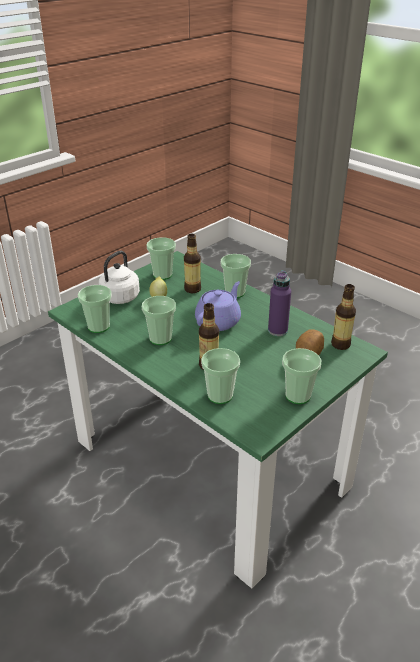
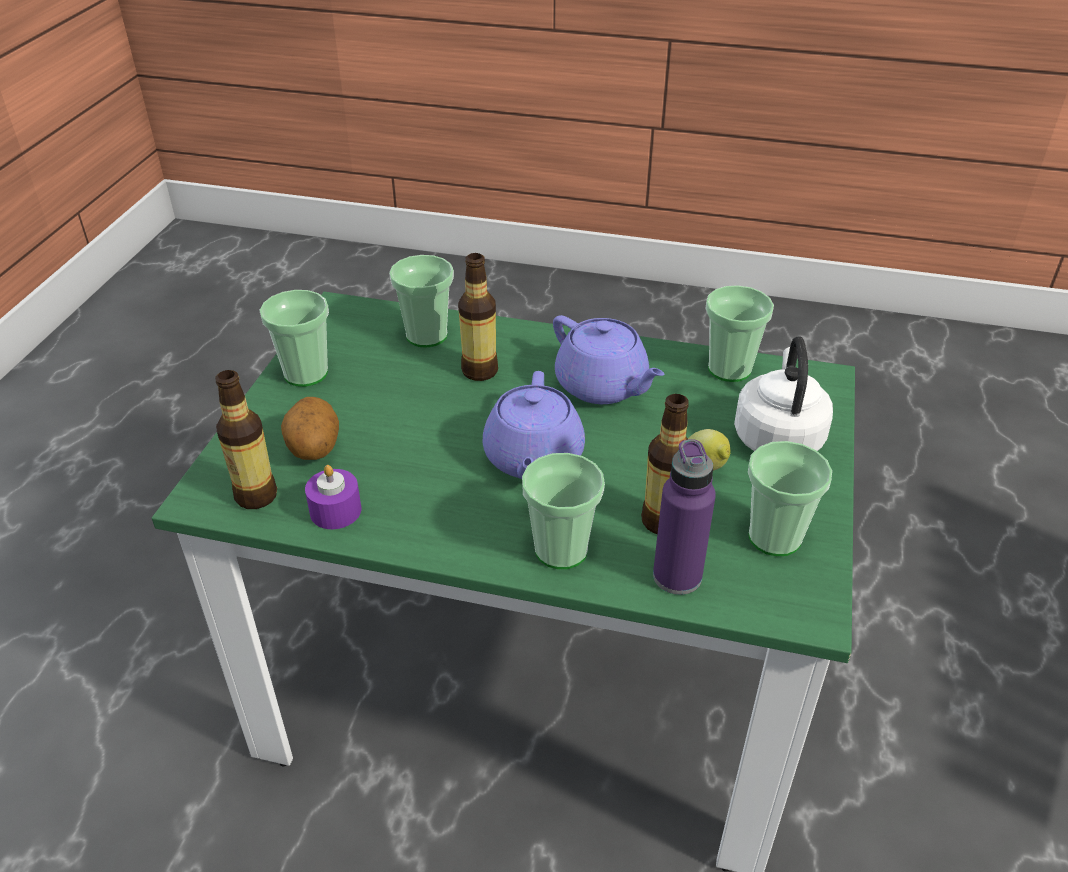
camera: 150 degrees right, 5 degrees up
(160, 338) = (603, 386): cup -> purple teapot
(277, 330) = (401, 481): purple bottle -> purple bottle (677, 576)
(309, 329) = (335, 511): none -> purple candle

